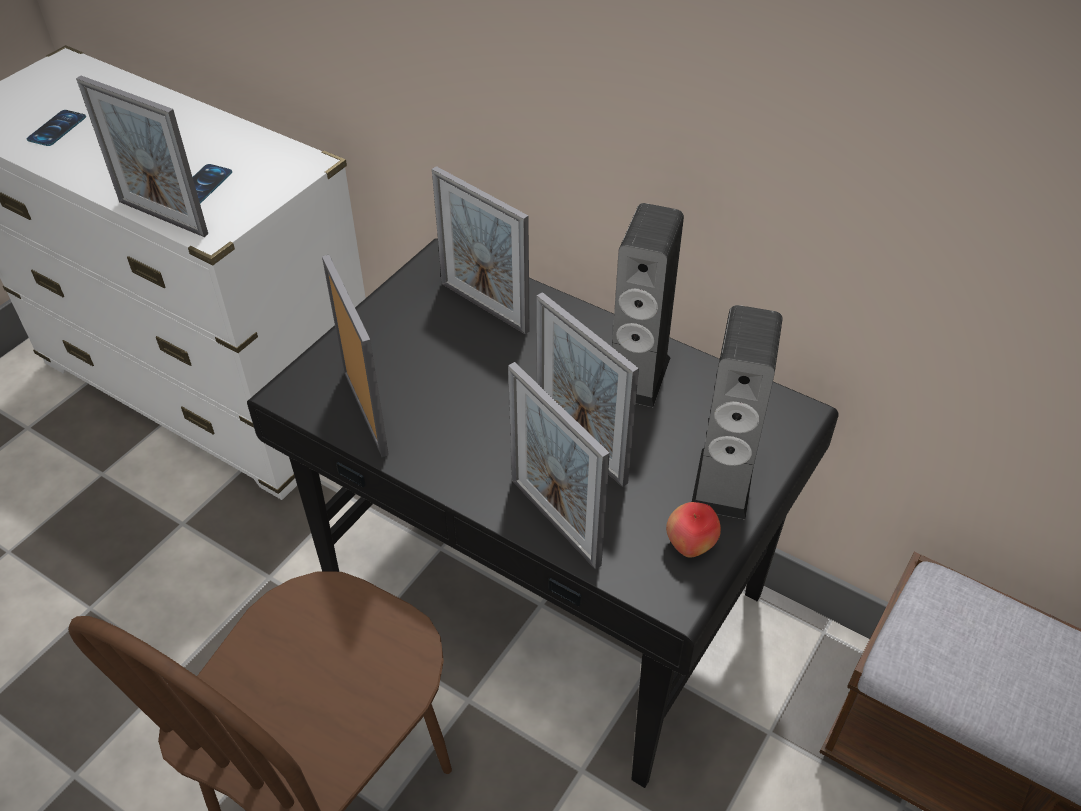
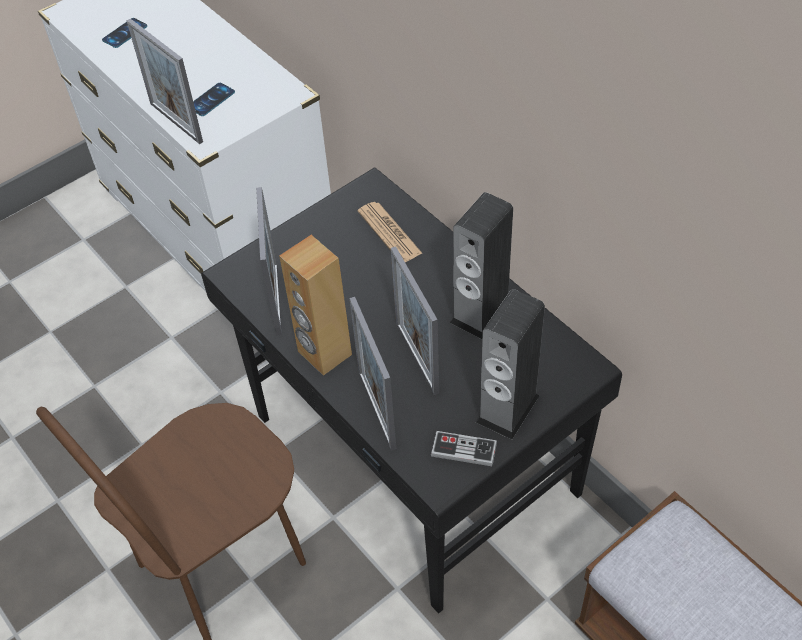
camera: 20 degrees right, 5 degrees up
(456, 466) = (324, 353): none -> brown speaker
(484, 307) = (389, 232): picture frame -> newspaper
(690, 546) = (463, 450): apple -> game controller

